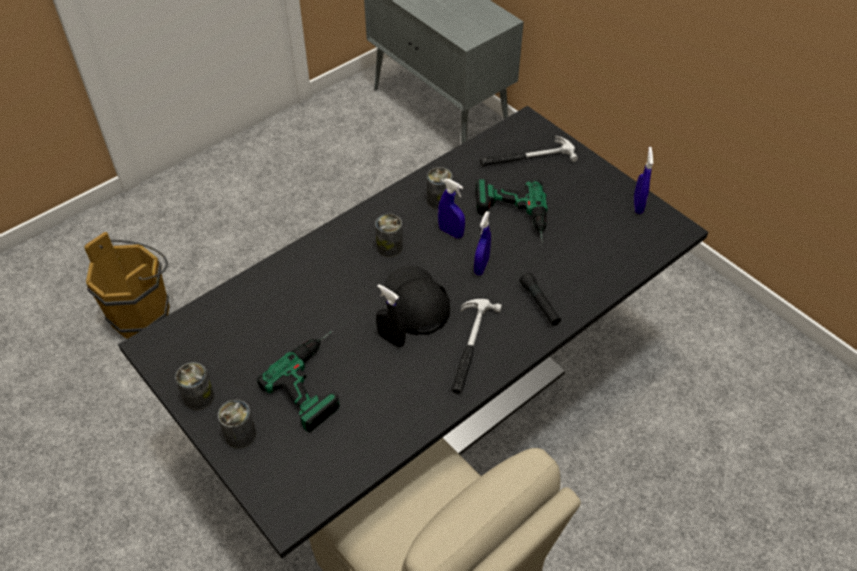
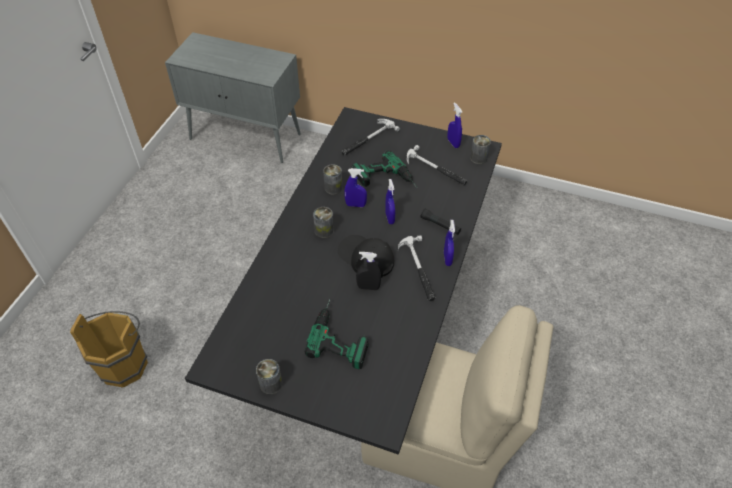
camera: 30 degrees left, 0 degrees up
(240, 434) = (317, 393): can -> can (478, 158)
(517, 350) = (447, 259): none -> blue spray bottle
(588, 230) = (435, 169): none -> hammer

